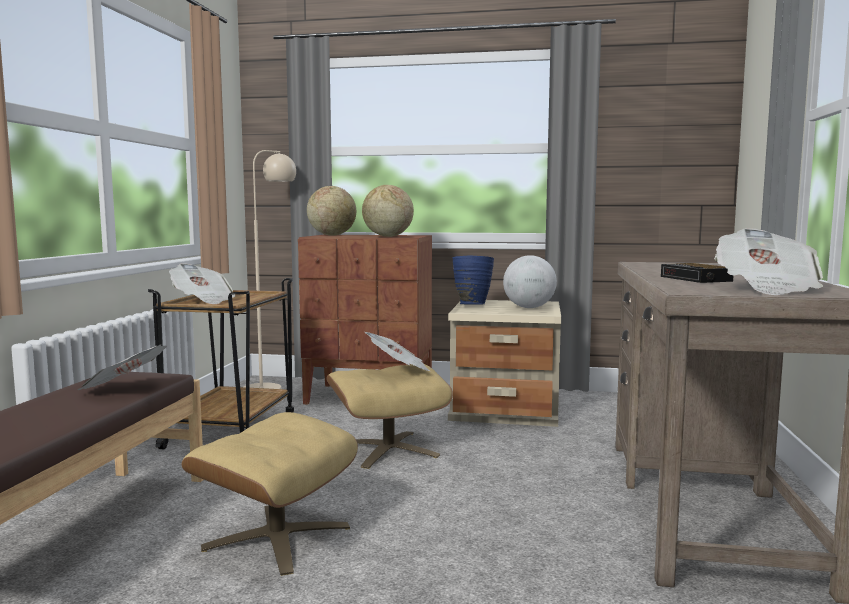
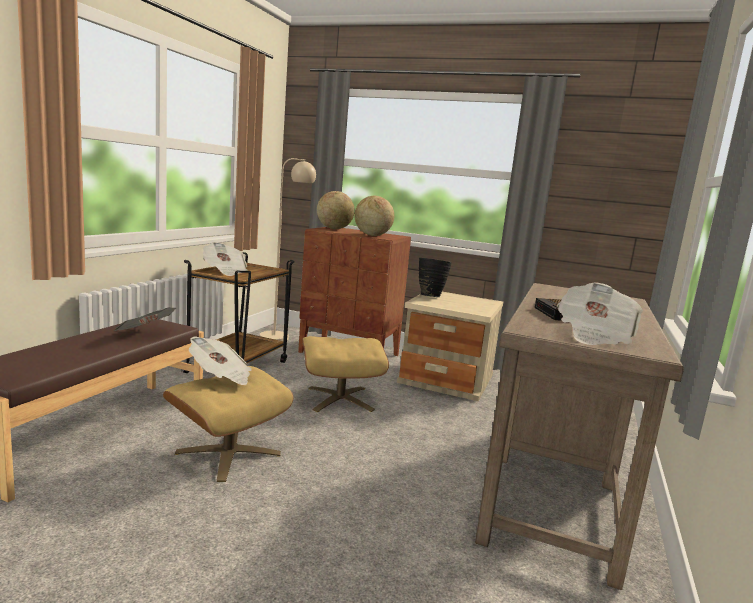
camera: 10 degrees right, 5 degrees up
(398, 369) = (353, 341): newspaper -> newspaper (221, 376)
(472, 305) = (430, 296): blue vase -> black vase
(529, 307) = (472, 305): globe -> none

